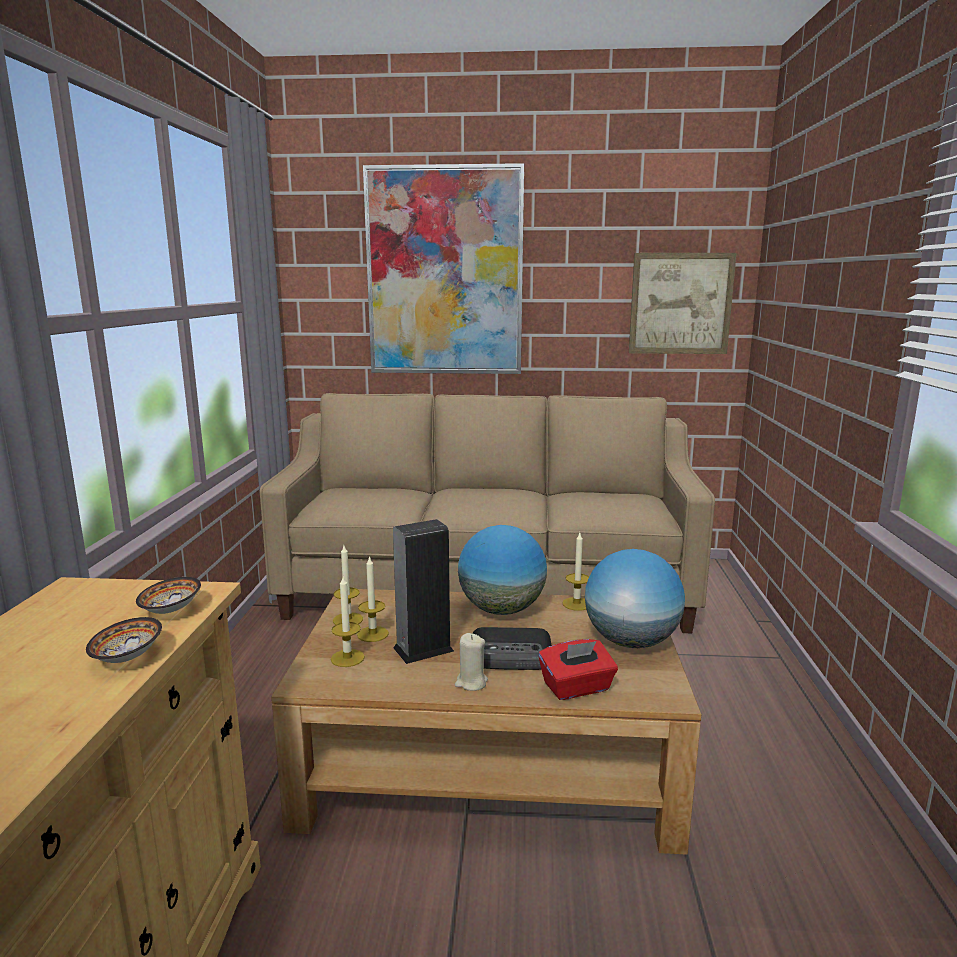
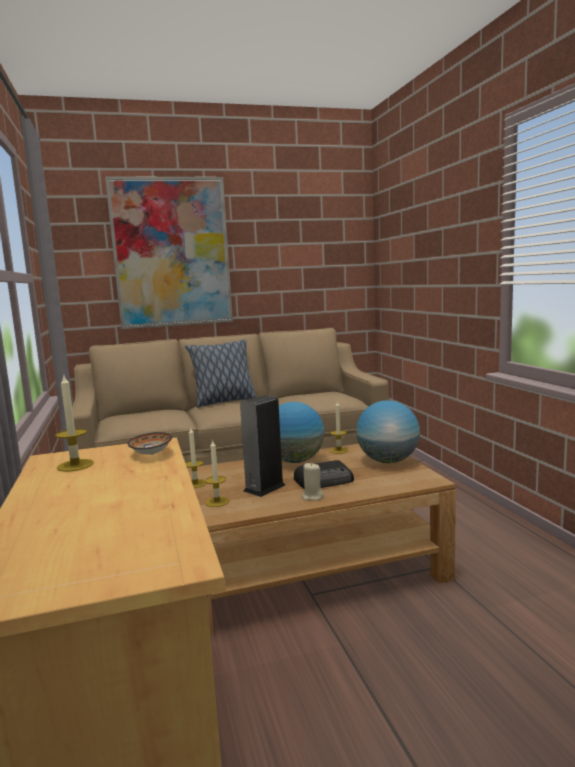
camera: 20 degrees left, 5 degrees down
(127, 657) = (160, 475): bowl -> none
(373, 634) = (221, 487): candle -> candle (75, 465)
(480, 489) = (224, 402): none -> pillow
(577, 688) = (378, 486): red tissue box -> none
(680, 304) = (331, 268): picture -> none

